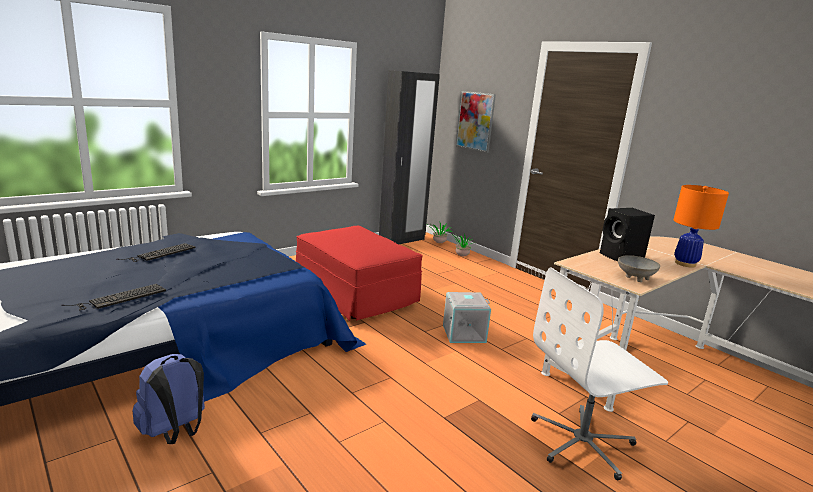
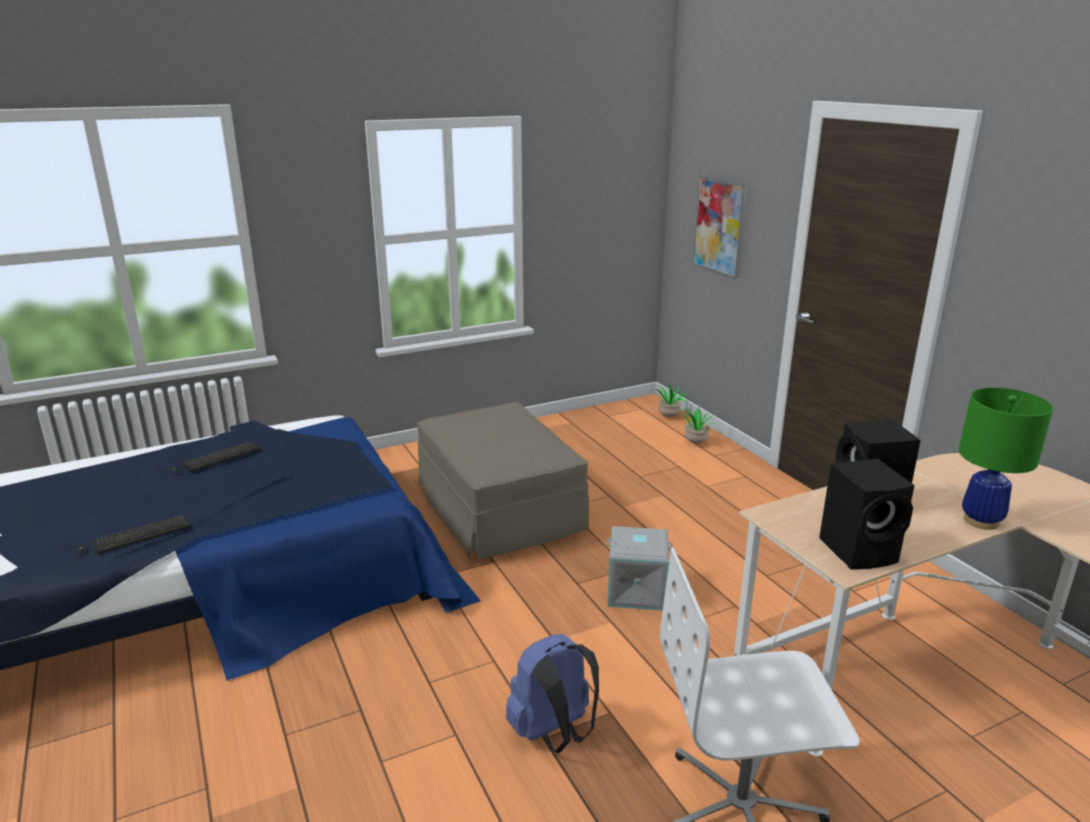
camera: 15 degrees right, 5 degrees up
(175, 433) = (182, 723): blue backpack -> blue backpack (554, 734)
(355, 294) = (499, 510): red ottoman -> beige ottoman
(402, 240) = (611, 410): black wardrobe -> none
(635, 277) = (860, 551): grey bowl -> black speaker
(685, 264) = (981, 521): orange table lamp -> green table lamp

